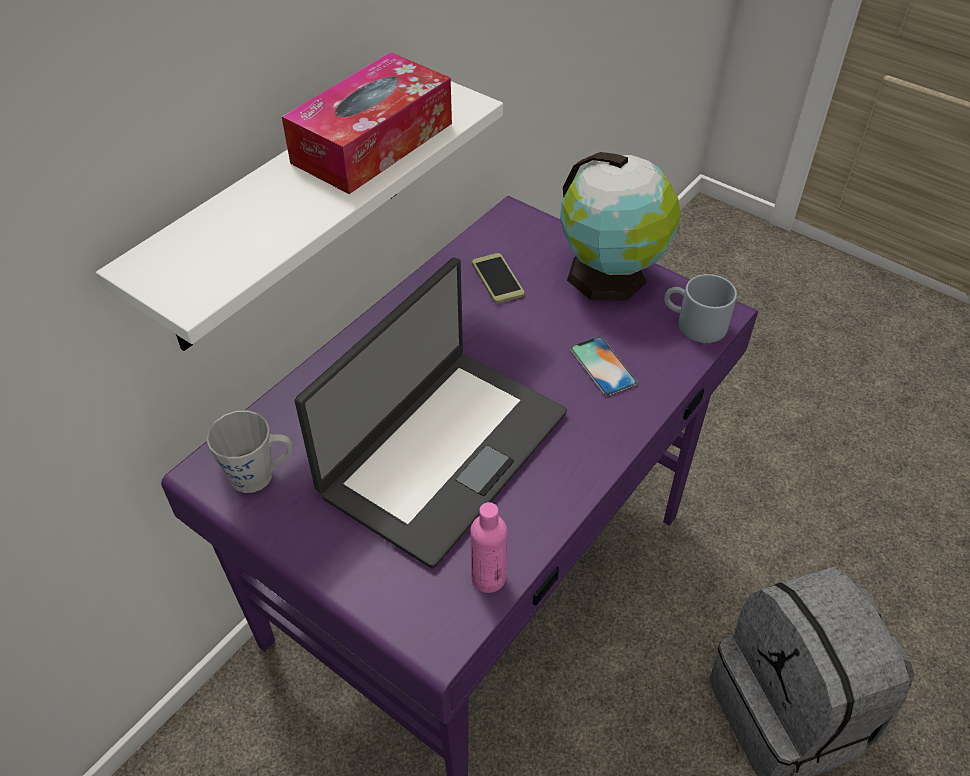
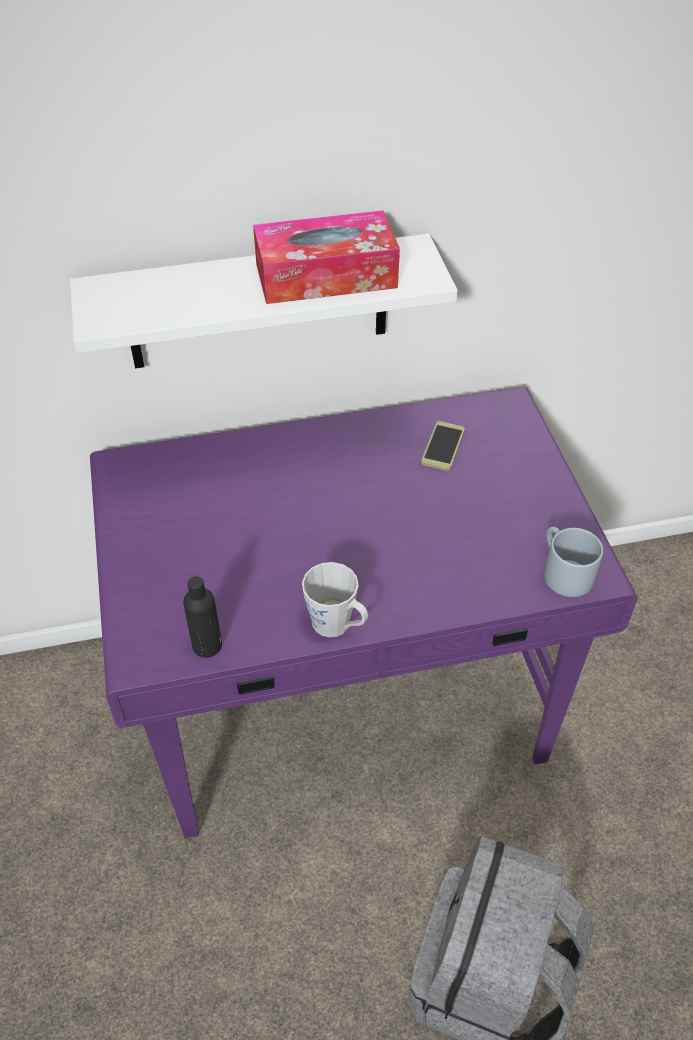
camera: 40 degrees right, 0 degrees up
(260, 475) = (144, 486): grey mug -> grey mug (337, 625)
(442, 452) = (268, 544): laptop -> none
(488, 578) = (207, 646): pink bottle -> black bottle
(603, 366) = (450, 558): phone -> none
(610, 277) = (535, 495): globe -> none

